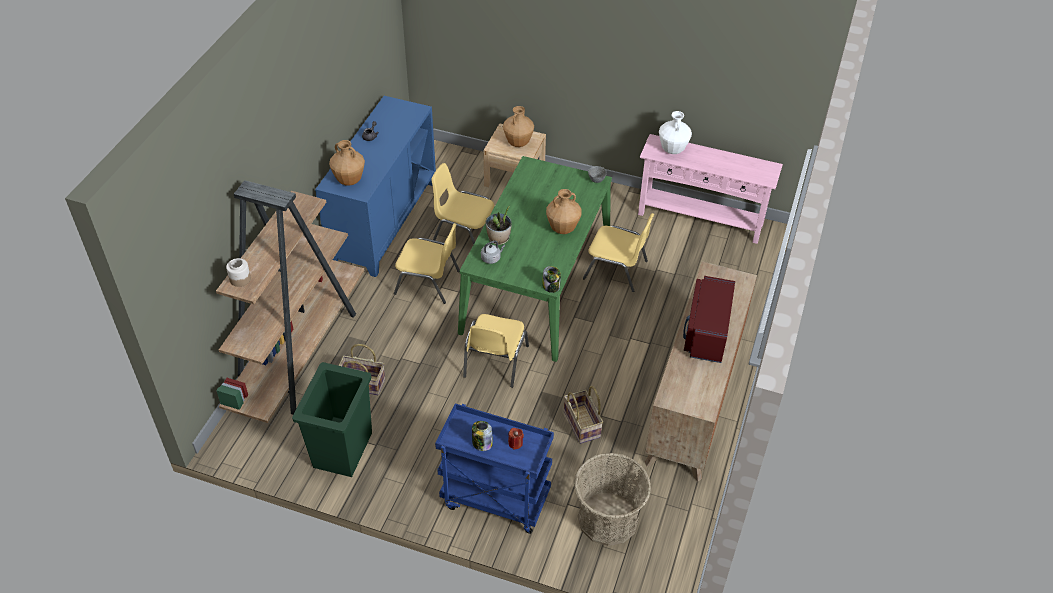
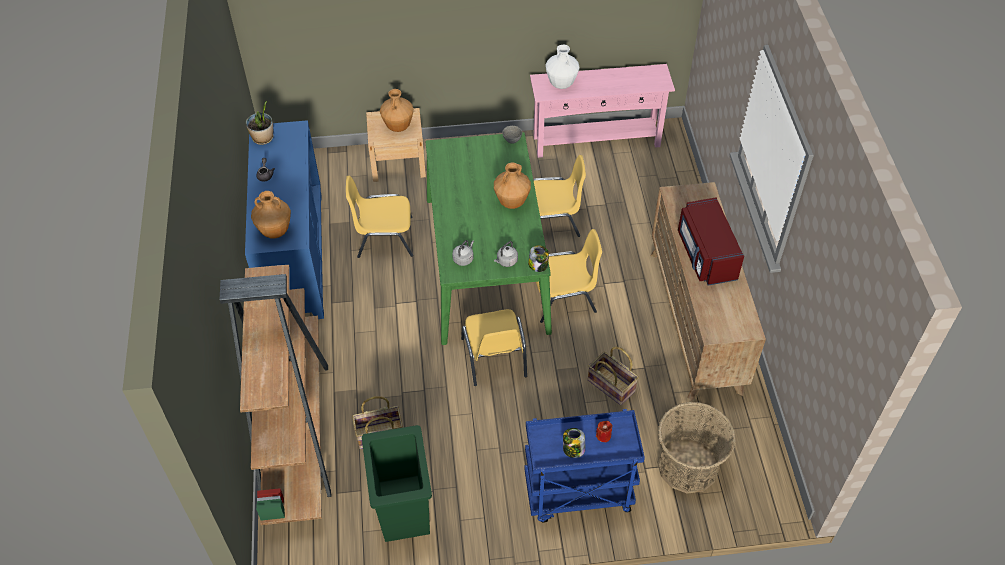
camera: 25 degrees left, 5 degrees up
(240, 279) = (257, 387): jar -> none
(428, 282) = (380, 303): yellow chair -> yellow chair (564, 297)
(498, 238) = (457, 235): potted plant -> potted plant (263, 138)
(526, 273) = (506, 261): none -> grey kettle

